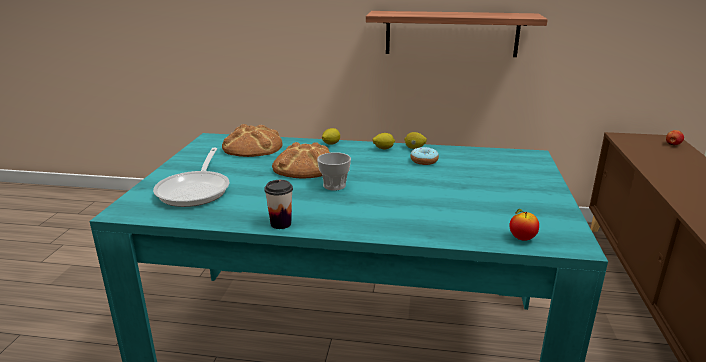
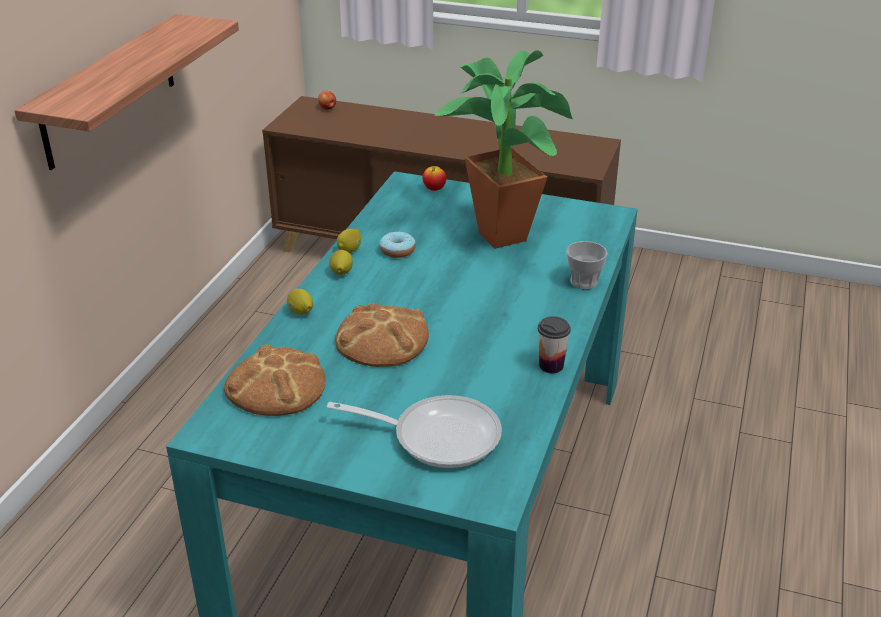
camera: 80 degrees left, 10 degrees up
(334, 185) = (454, 322): cup -> cup (584, 282)
(485, 194) = (502, 231): none -> potted plant
(522, 238) = (599, 234): apple -> apple (434, 189)

